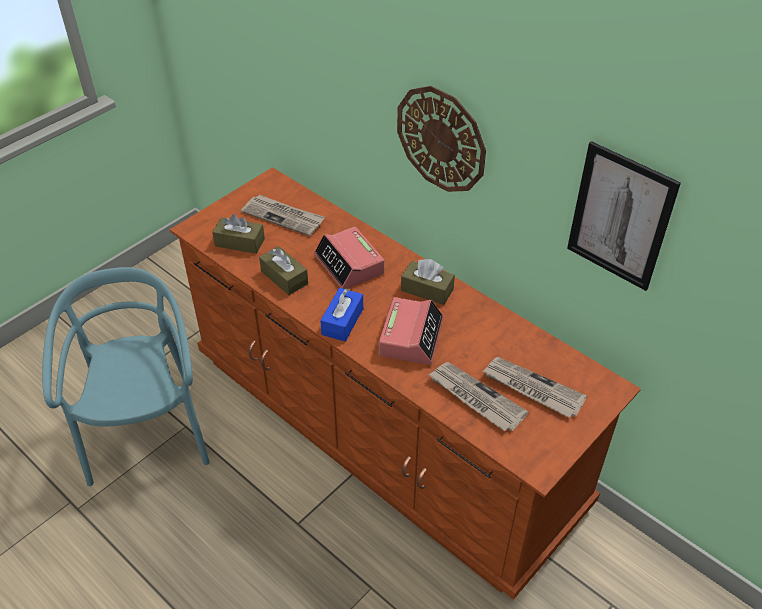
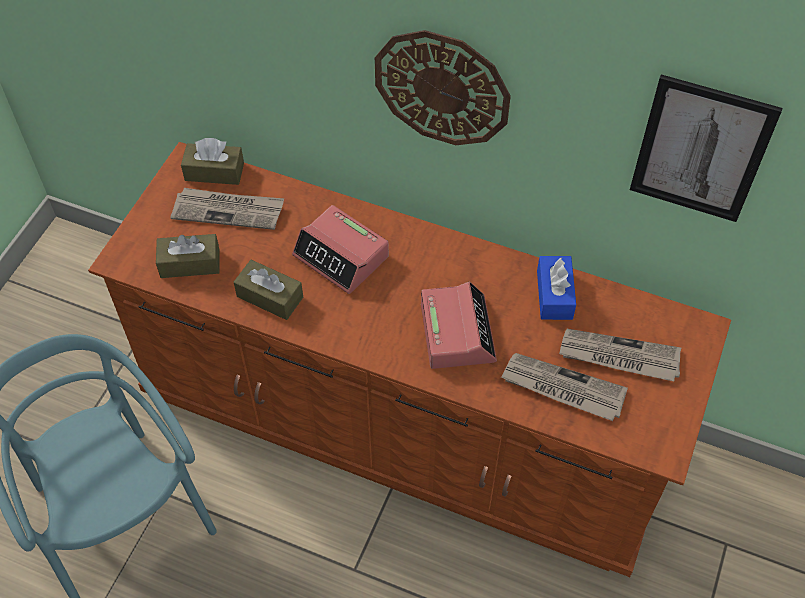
camera: 20 degrees left, 10 degrees up
(342, 321) = (368, 336): blue tissue box -> blue tissue box (554, 295)
(427, 290) = (448, 263): brown tissue box -> brown tissue box (214, 172)

